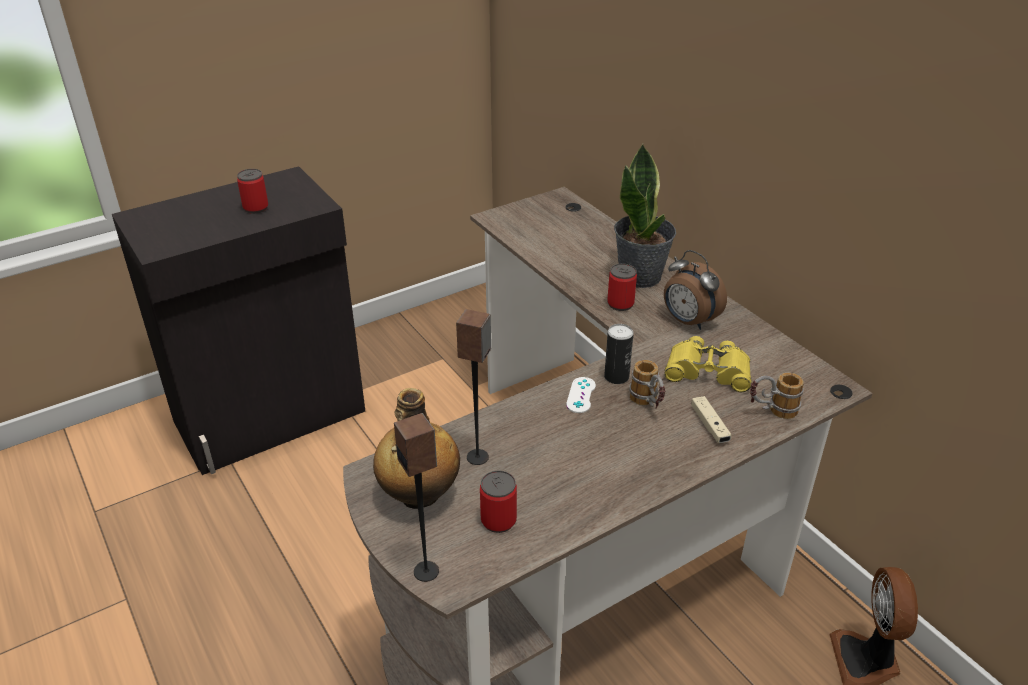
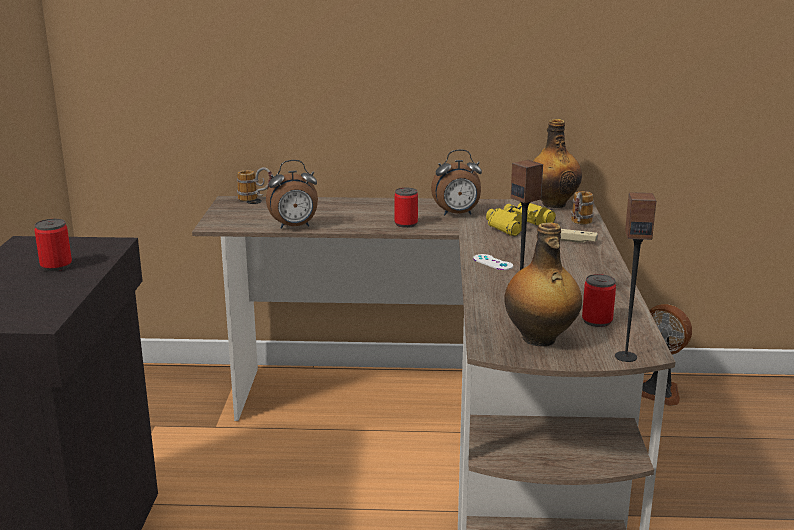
camera: 55 degrees left, 15 degrees down
(537, 253) = (294, 227): none -> alarm clock
(616, 377) = (487, 248): can -> none
(640, 276) = (382, 210): potted plant -> none
(648, 405) = (530, 249): mug -> mug (256, 199)
(809, 369) = (553, 204): none -> bottle

